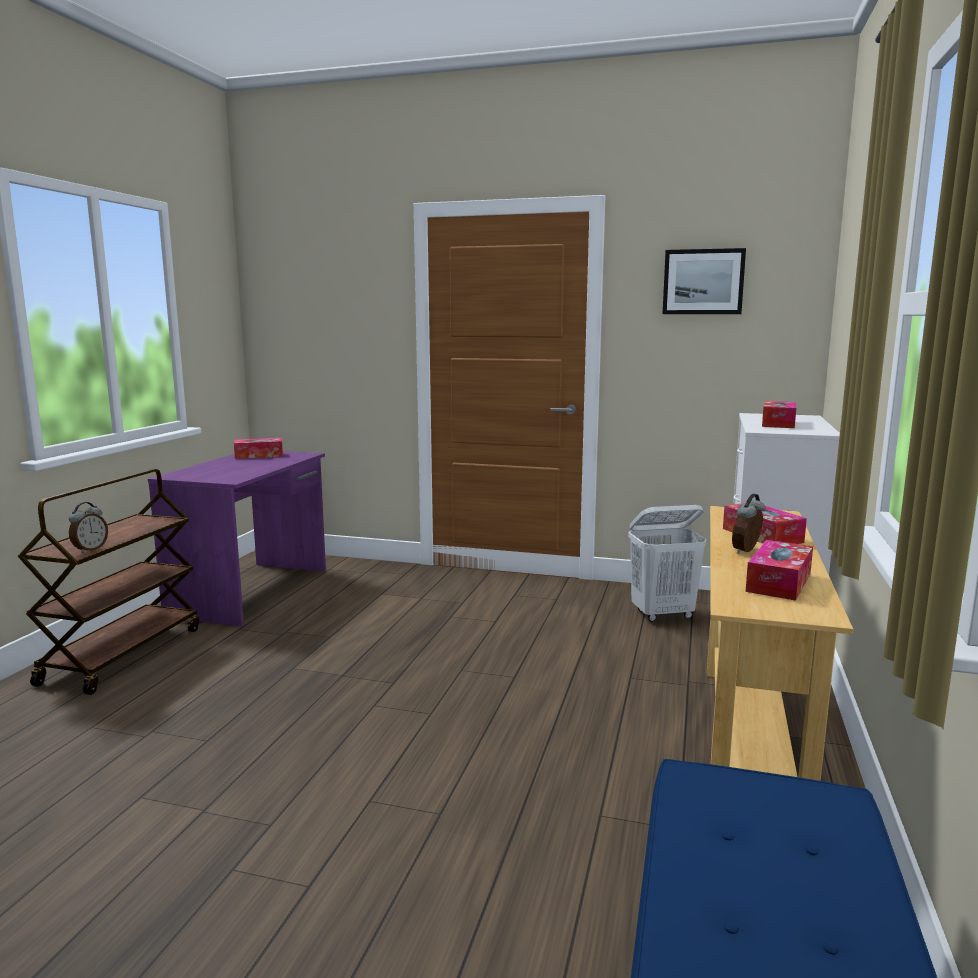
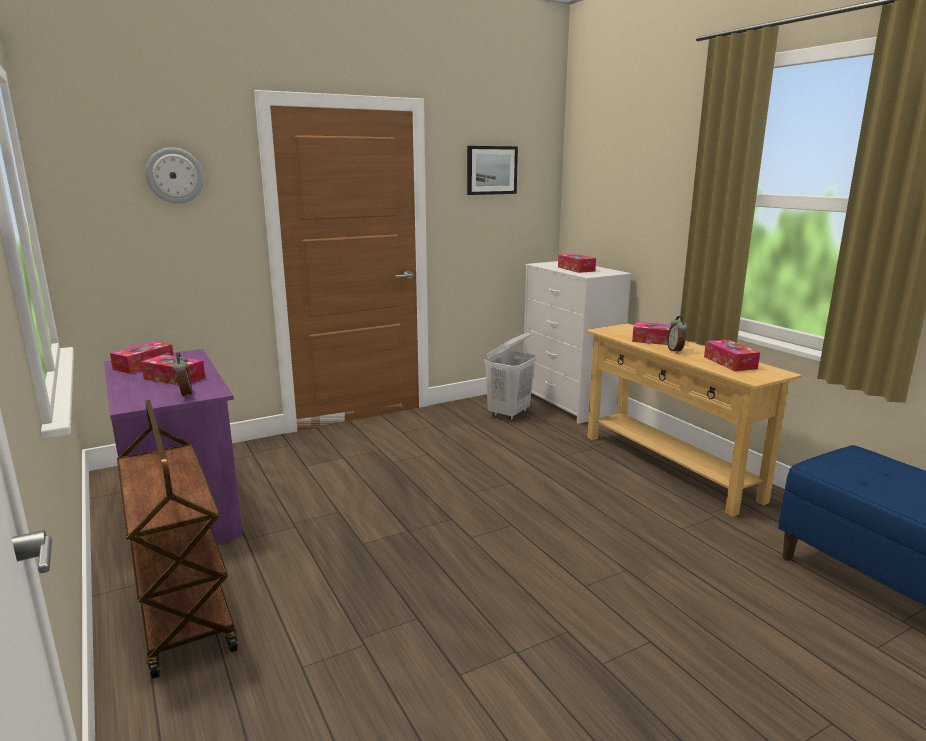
camera: 45 degrees left, 5 degrees up
(90, 549) = (196, 500): alarm clock -> alarm clock (184, 395)
(244, 466) = (174, 378): none -> tissue box
(339, 289) = (175, 175): none -> wall clock

